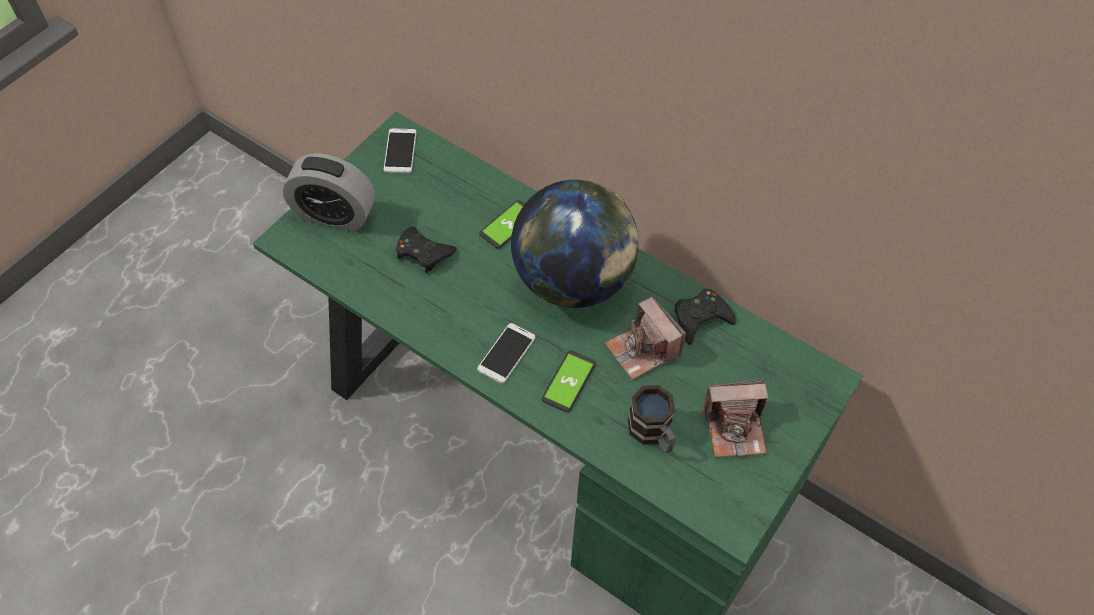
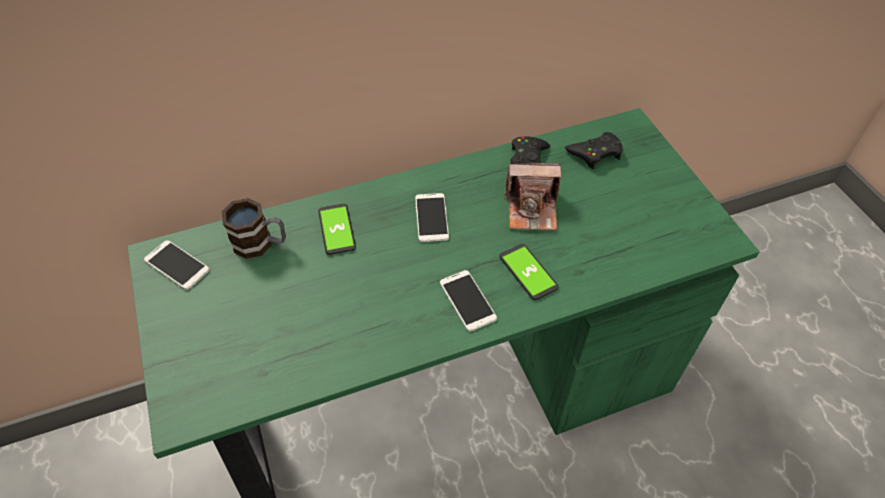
camera: 55 degrees left, 5 degrees down
(334, 214) = (194, 357): alarm clock -> none
(423, 252) = (308, 306): black game controller -> black game controller (595, 153)
(573, 281) = (431, 217): globe -> phone
(653, 433) = (614, 244): mug -> mug (261, 243)
(734, 428) = (640, 195): camera -> none

